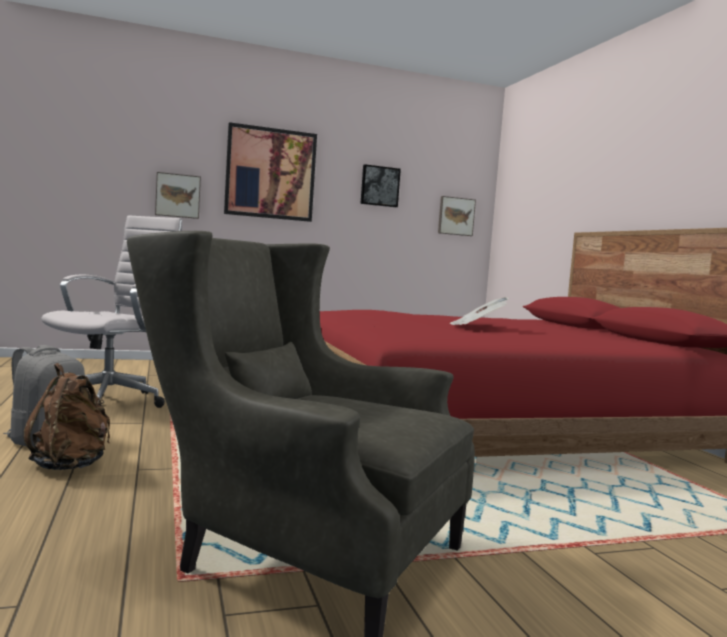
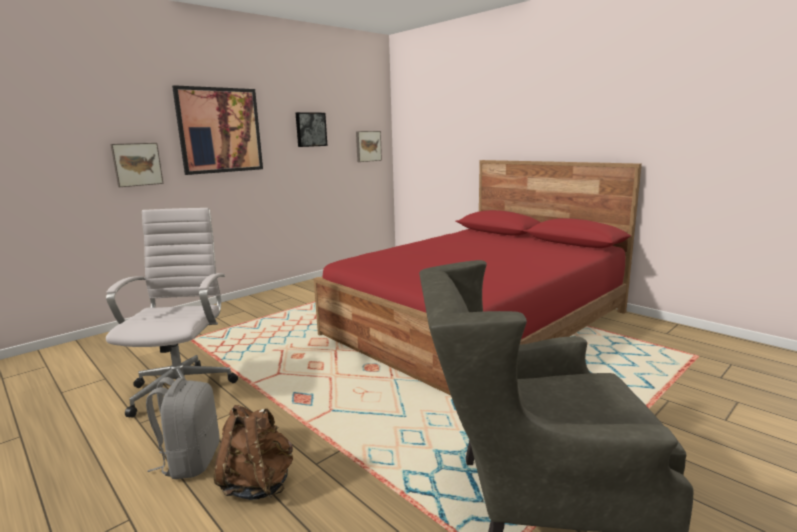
camera: 25 degrees left, 10 degrees up
(477, 326) = (472, 257): newspaper -> none

